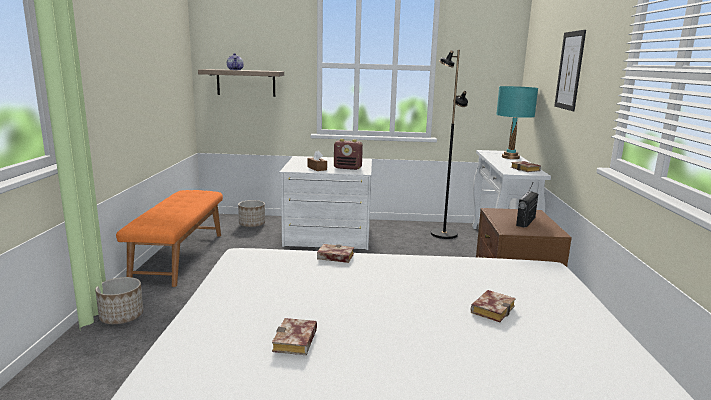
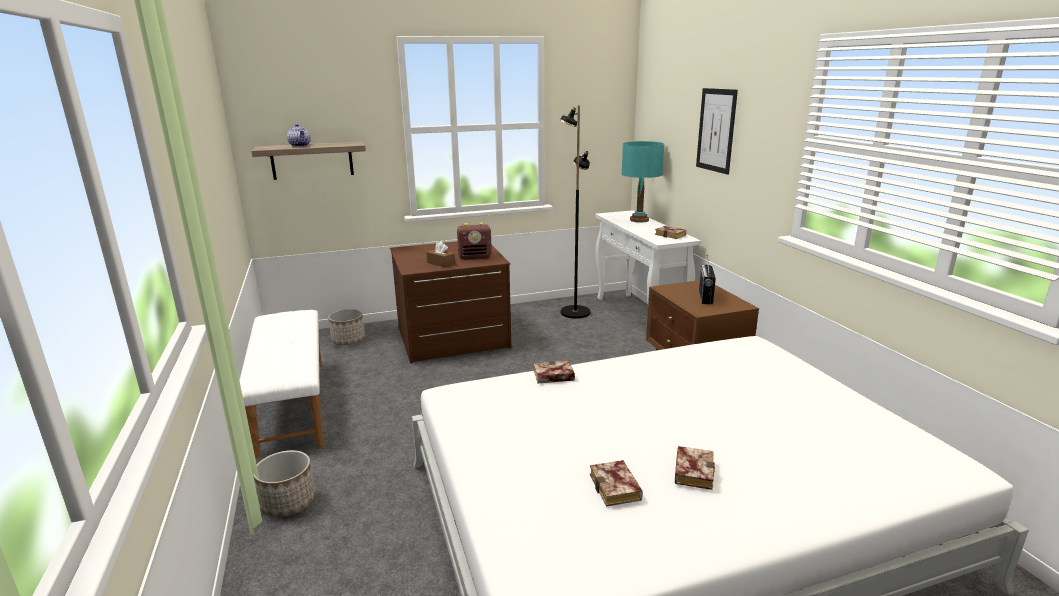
camera: 20 degrees left, 5 degrees up
(179, 256) = (291, 404): orange bench -> white bench
(328, 235) = (453, 338): white dresser -> brown dresser
(492, 309) = (752, 403): book -> book (692, 471)

